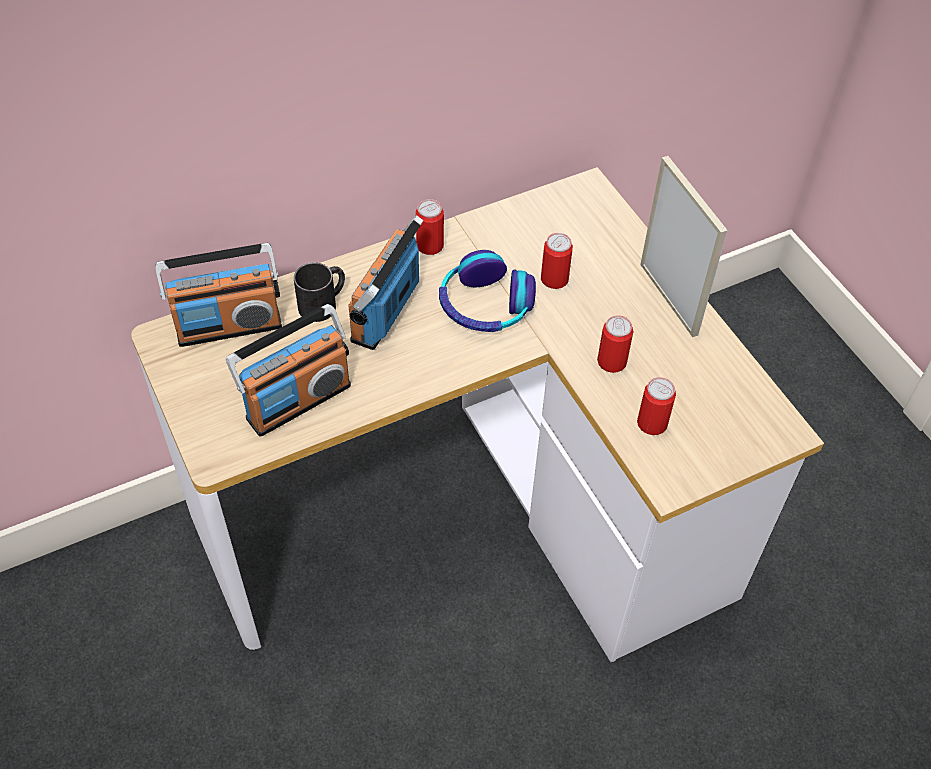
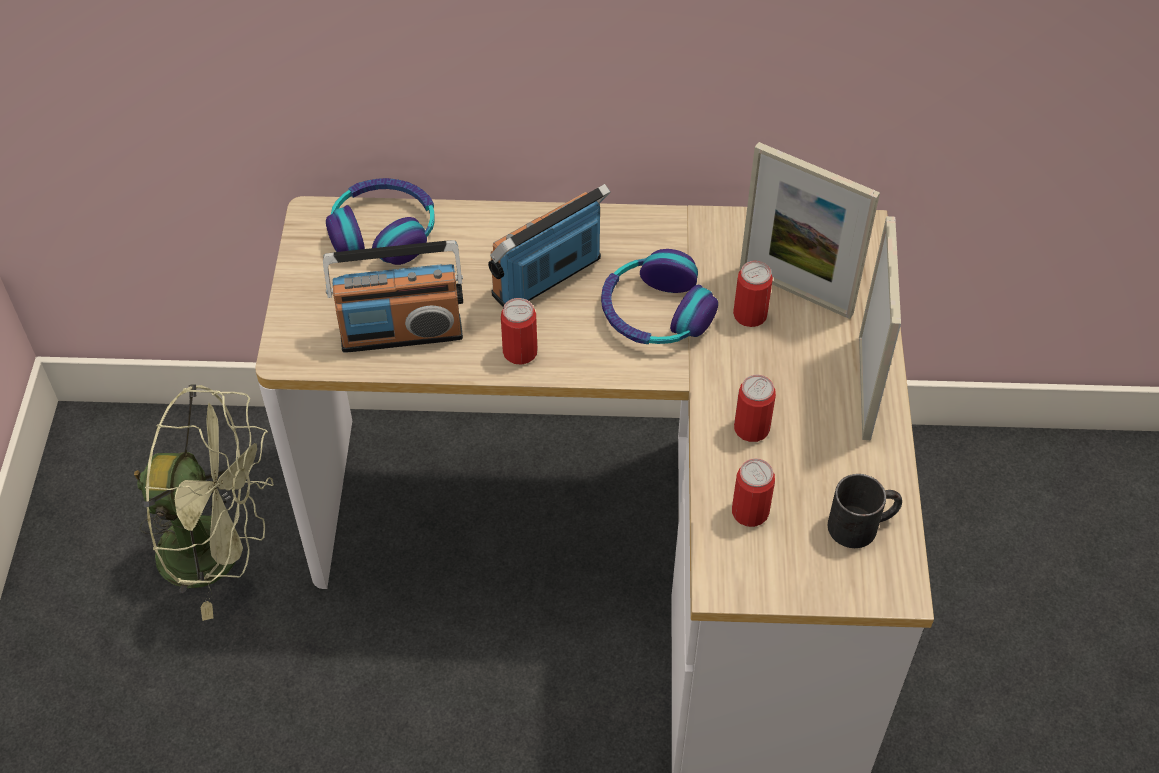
camera: 30 degrees right, 0 degrees up
(151, 660) = (219, 552): none -> green fan
(229, 326) = (384, 231): radio -> headphones
(323, 303) = (491, 244): black mug -> black mug (862, 525)
(430, 246) = (639, 227): can -> can (520, 352)
(575, 249) = (795, 291): none -> picture frame

